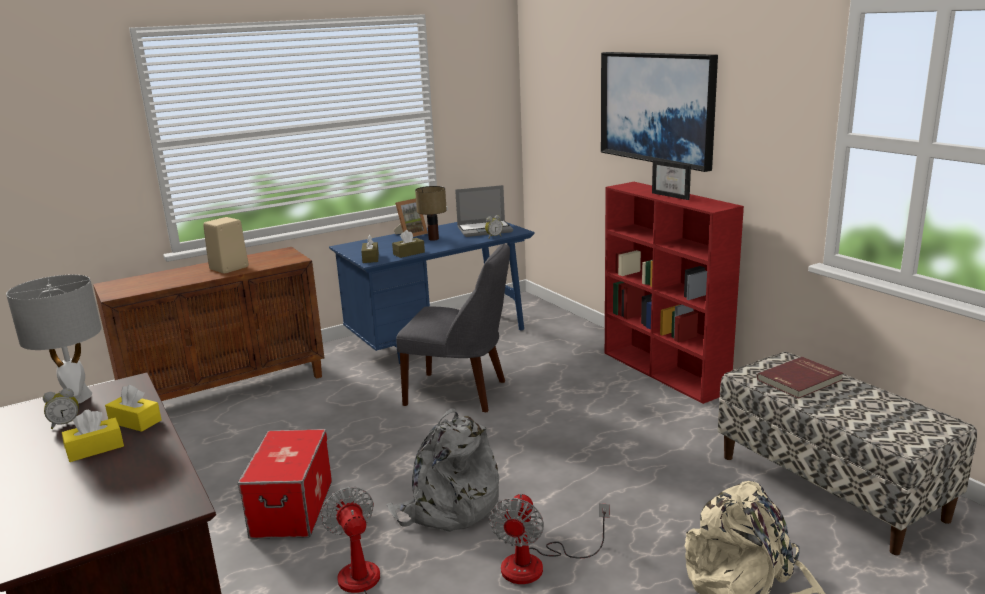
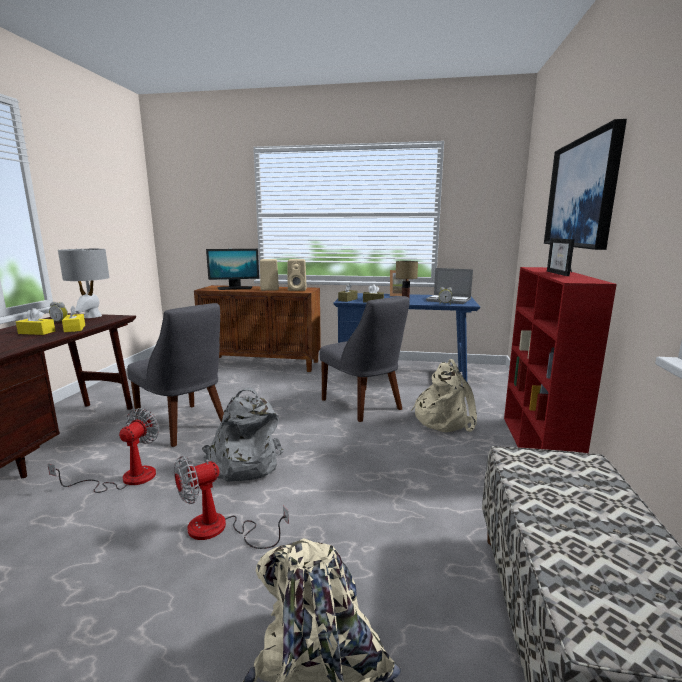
camera: 40 degrees right, 5 degrees down
(164, 280) = (234, 288): none -> monitor
(273, 258) = (298, 289): none -> beige speaker
(293, 508) = (185, 426): storage box -> grey chair
(558, 376) = (443, 420): none -> beige backpack
(800, 380) = (569, 486): red book -> none

